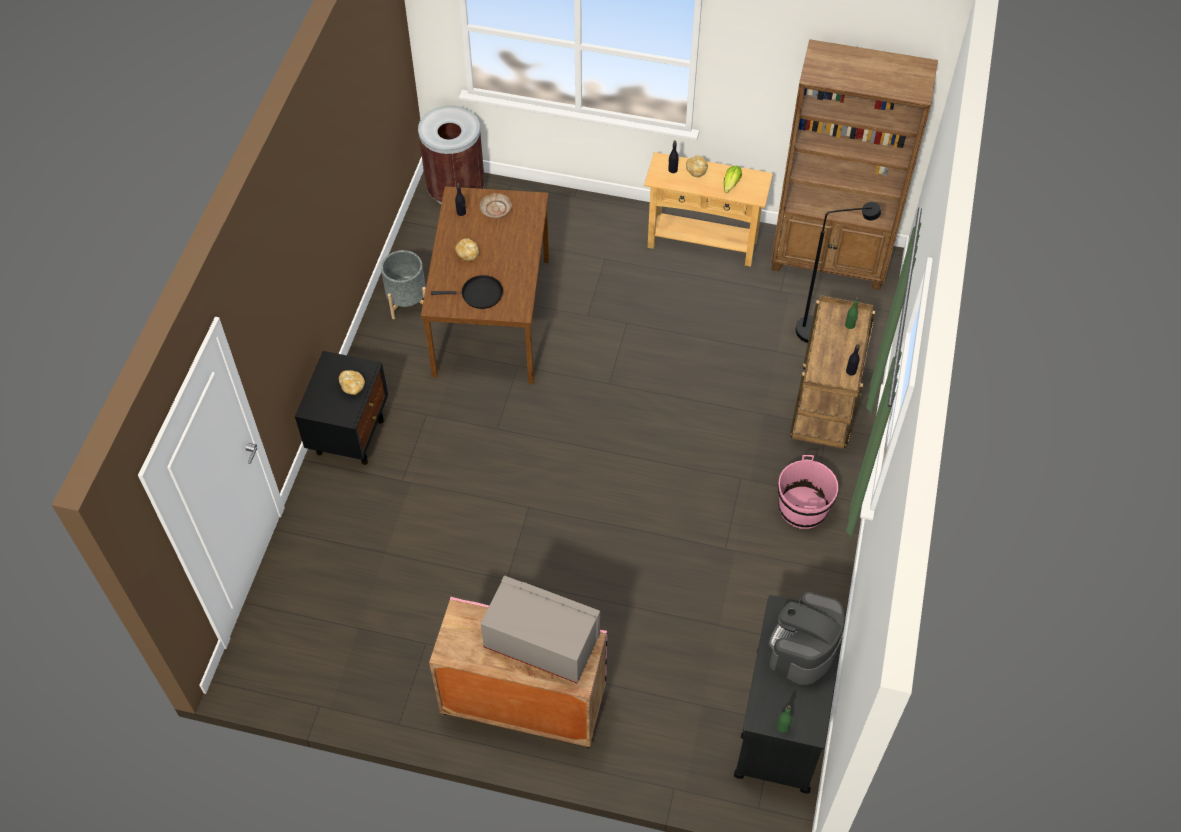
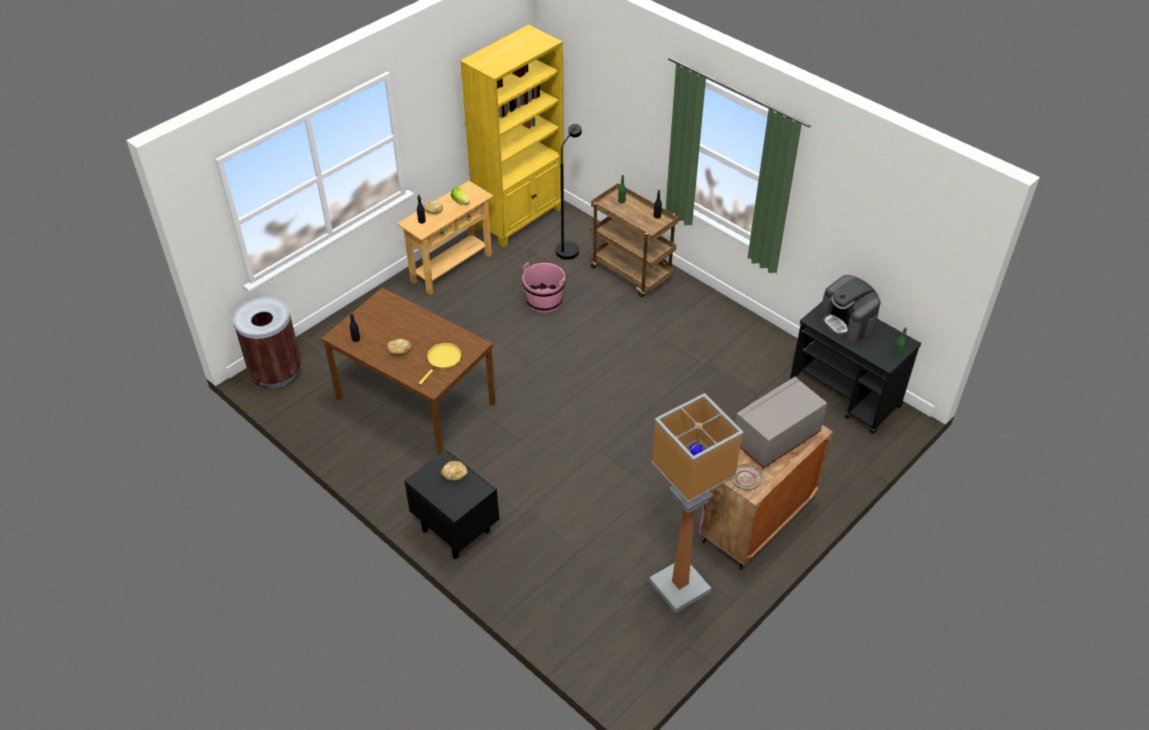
camera: 60 degrees left, 10 degrees down
(388, 665) = (679, 588): none -> floor lamp
(407, 301) = (357, 444): grey planter -> none
(479, 294) = (443, 360): black frying pan -> yellow frying pan
(495, 209) = (371, 319): beige plate -> beige plate (745, 480)
(802, 508) = (698, 316): pink bucket -> pink bucket (544, 301)
(830, 261) = (520, 219): brown bookcase -> yellow bookcase

